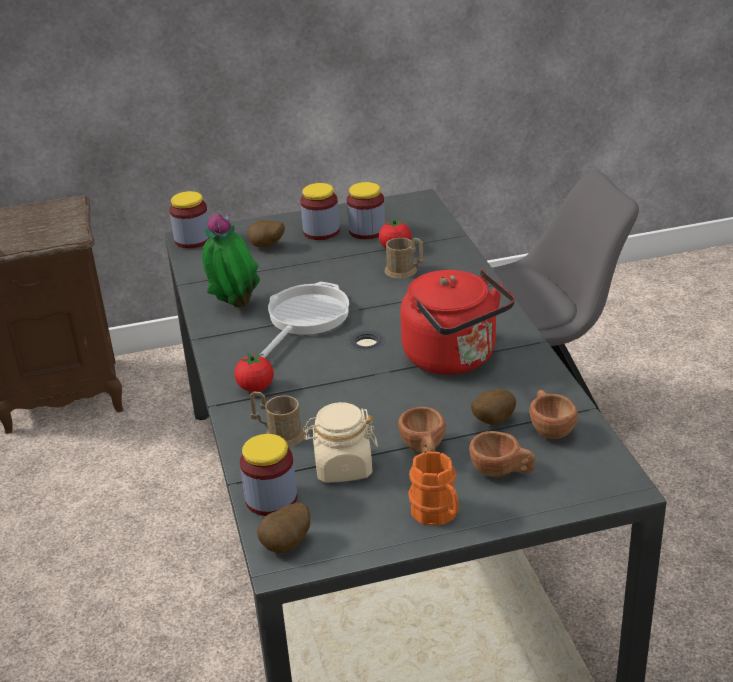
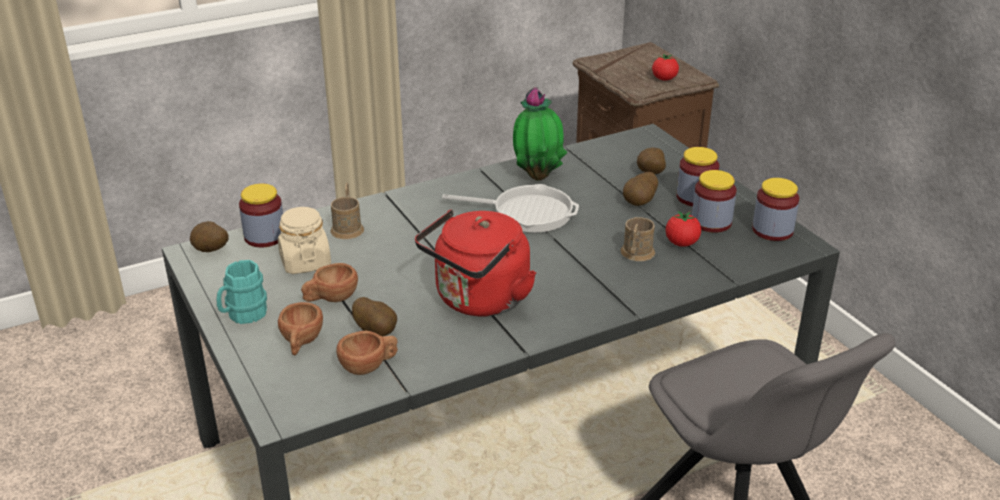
camera: 75 degrees right, 0 degrees up
(193, 240) = (645, 138): jar -> jar (772, 230)
(255, 387) = (411, 207): tomato -> tomato (664, 79)
(317, 258) = (640, 203): none -> potato
(437, 514) = (243, 315): orange mug -> turquoise mug

